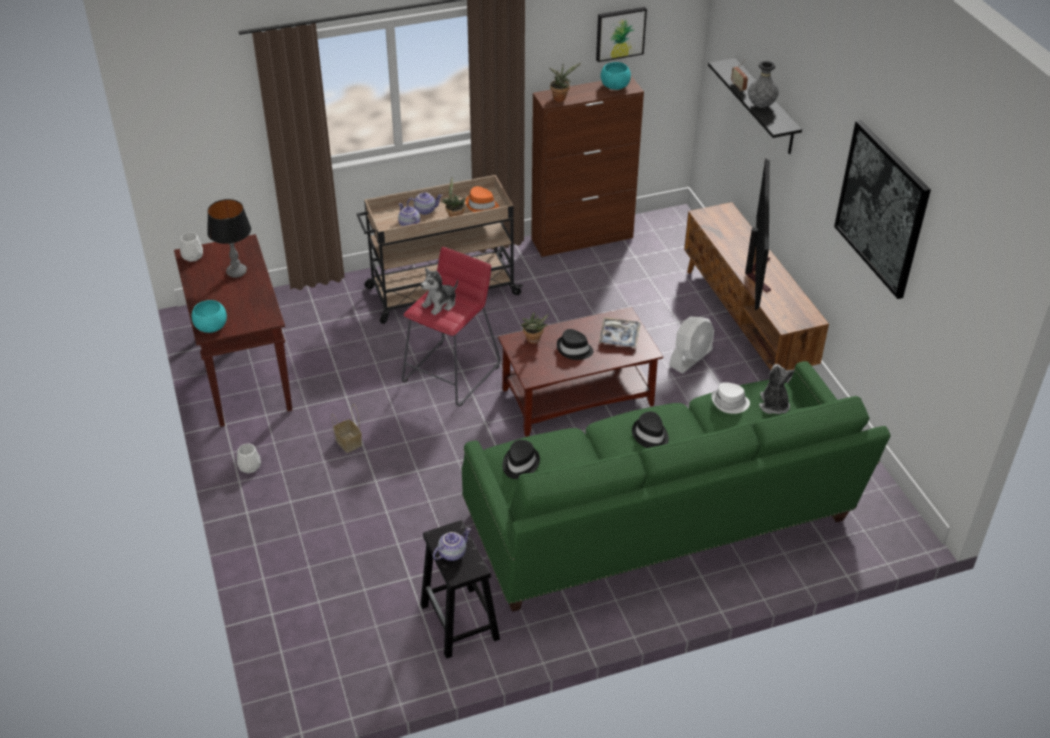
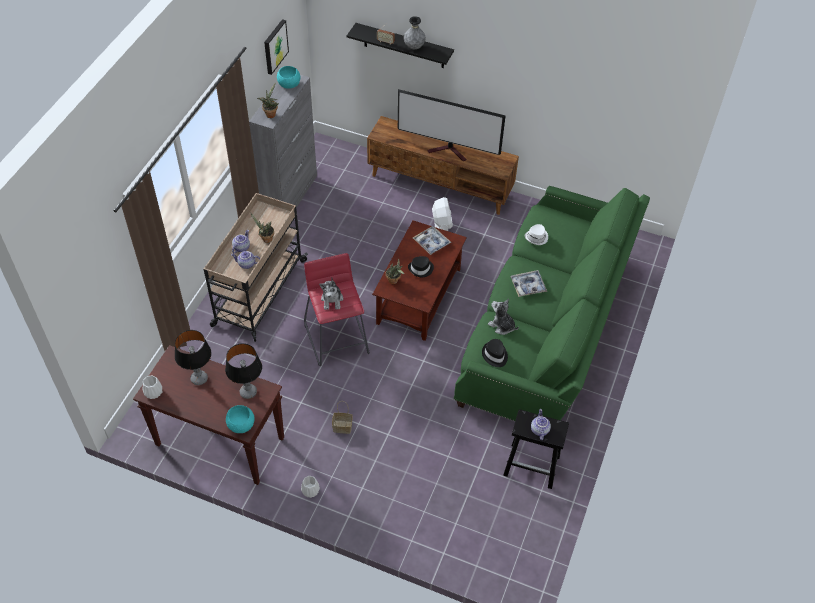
camera: 50 degrees left, 10 degrees up
(253, 309) = (248, 392): none -> table lamp
(482, 206) = (270, 219): orange hat -> none
(583, 238) = (290, 197): brown cabinet -> grey cabinet
(650, 435) = (528, 286): black hat -> tray
(756, 272) = (449, 151): television -> television turned 150 degrees clockwise
(773, 405) = (555, 222): plush toy -> plush toy (502, 326)
(882, 208) = (557, 74): picture -> none

